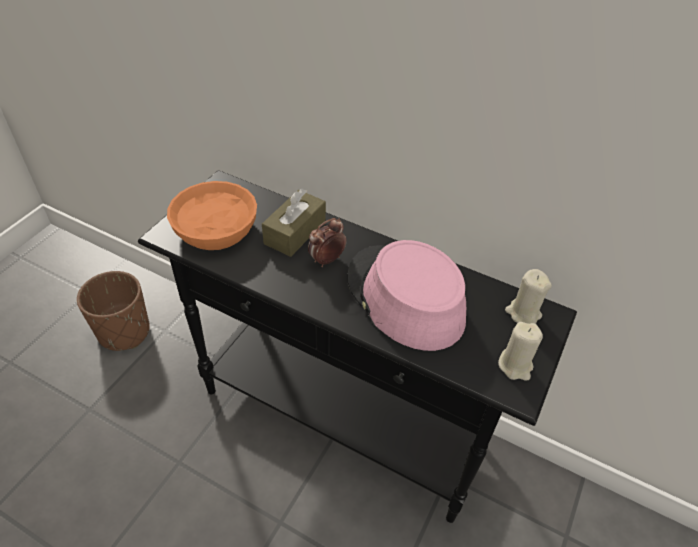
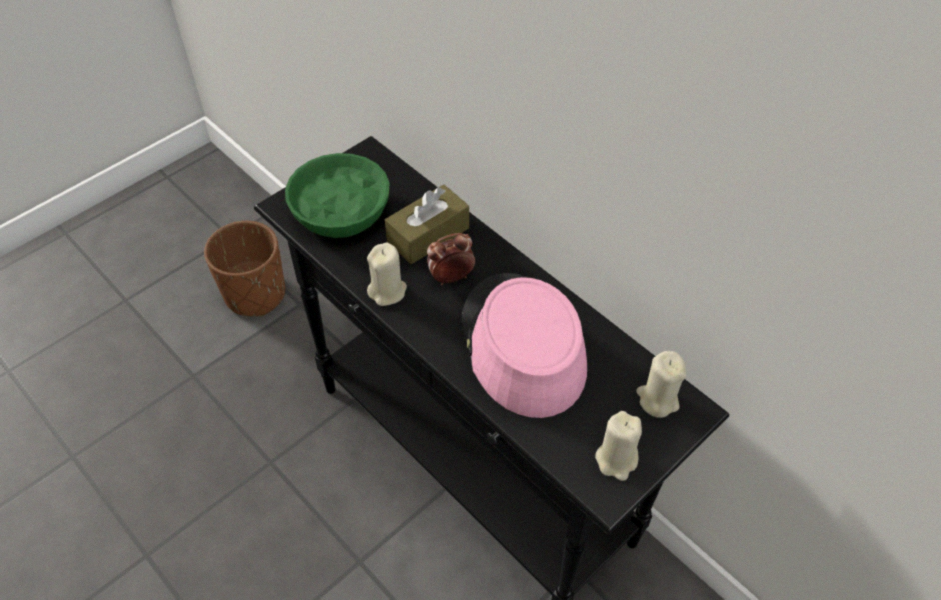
camera: 20 degrees right, 5 degrees up
(215, 228) = (340, 211): orange bowl -> green bowl
(279, 281) = (387, 291): none -> beige candle

